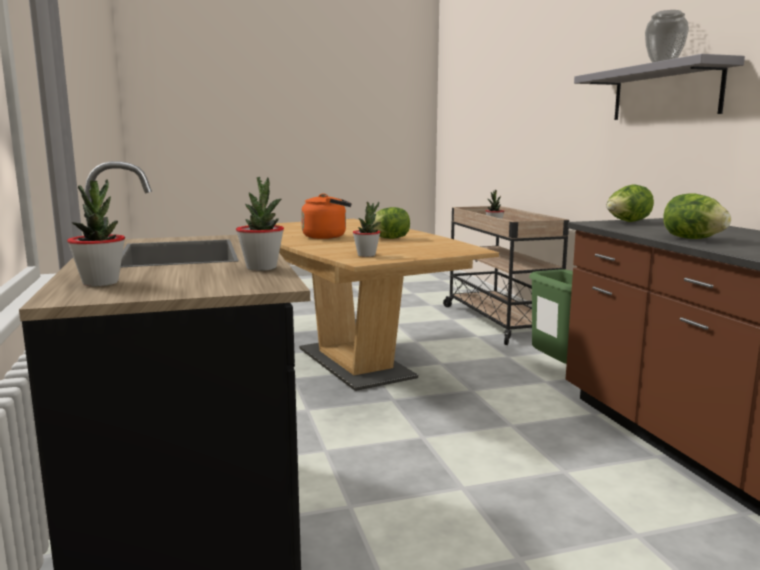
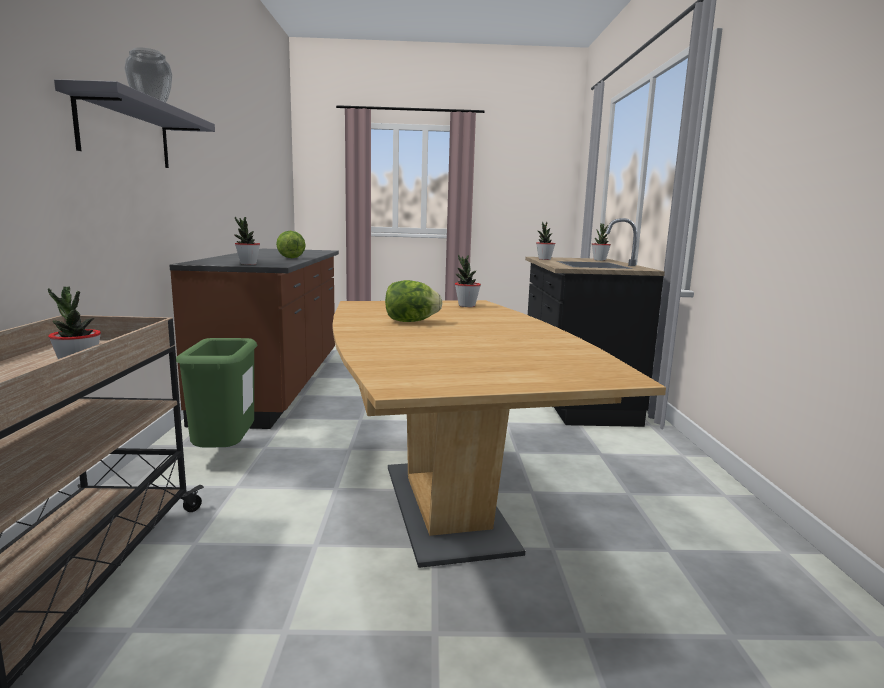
camera: 165 degrees left, 0 degrees up
(327, 236) = (490, 332): orange kettle -> none
(627, 222) = (248, 264): lettuce -> potted plant

